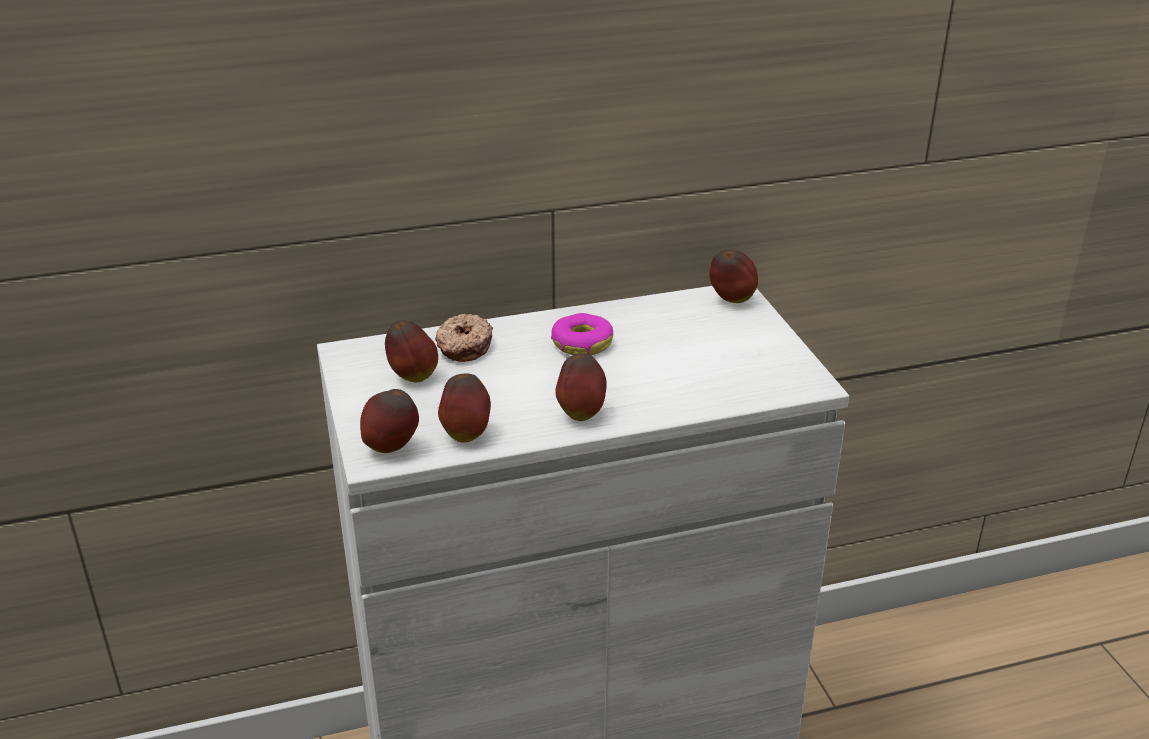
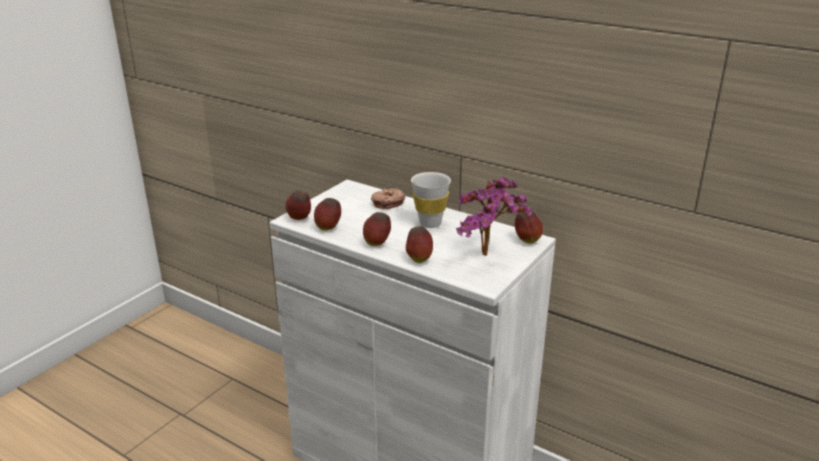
camera: 50 degrees right, 5 degrees down
(412, 377) = (351, 203): apple -> apple (419, 259)
(581, 343) = (430, 223): donut -> white cup
(740, 346) = (489, 257): none -> potted plant

